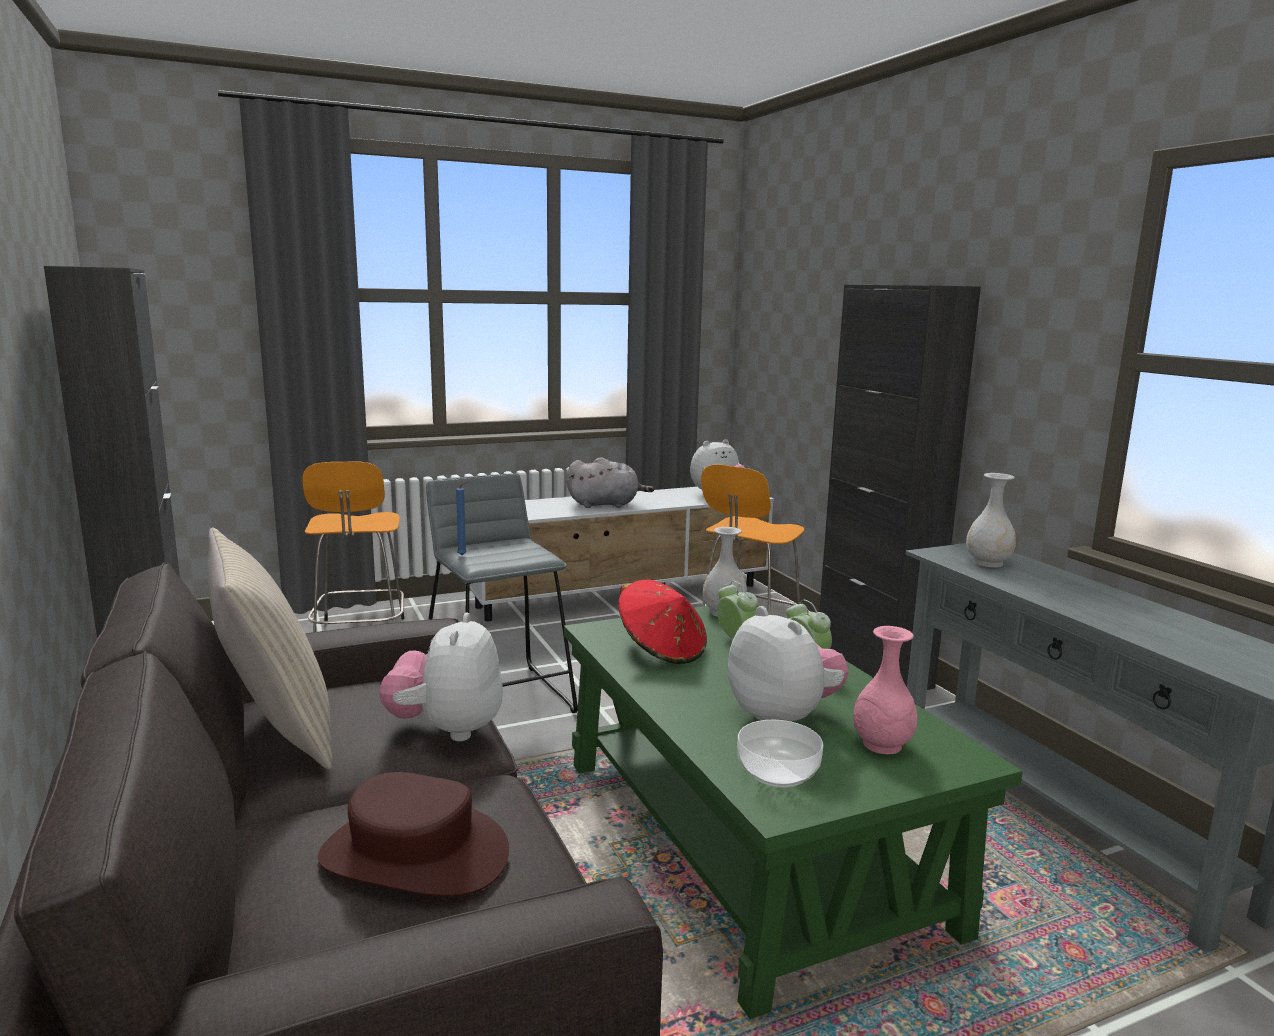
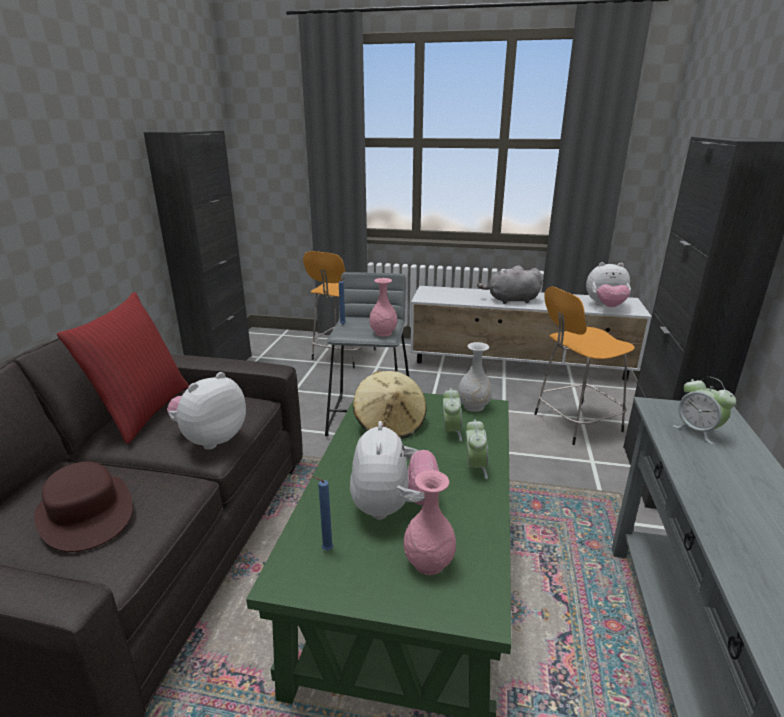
camera: 35 degrees right, 10 degrees up
(276, 731) = (142, 411): beige pillow -> red pillow
(535, 555) = (383, 333): none -> pink vase
(606, 504) = (510, 300): grey plush toy -> grey plush toy turned 150 degrees clockwise
(661, 650) = (390, 424): red hat -> beige hat
(777, 771) = (325, 550): bowl -> blue candle
(988, 563) = (697, 431): white vase -> alarm clock

